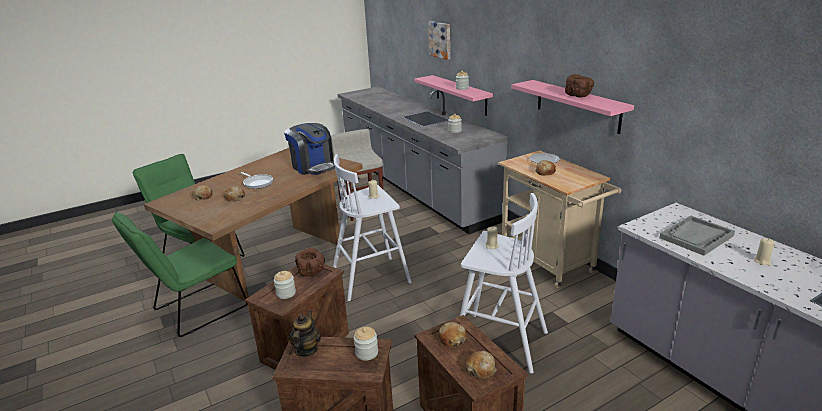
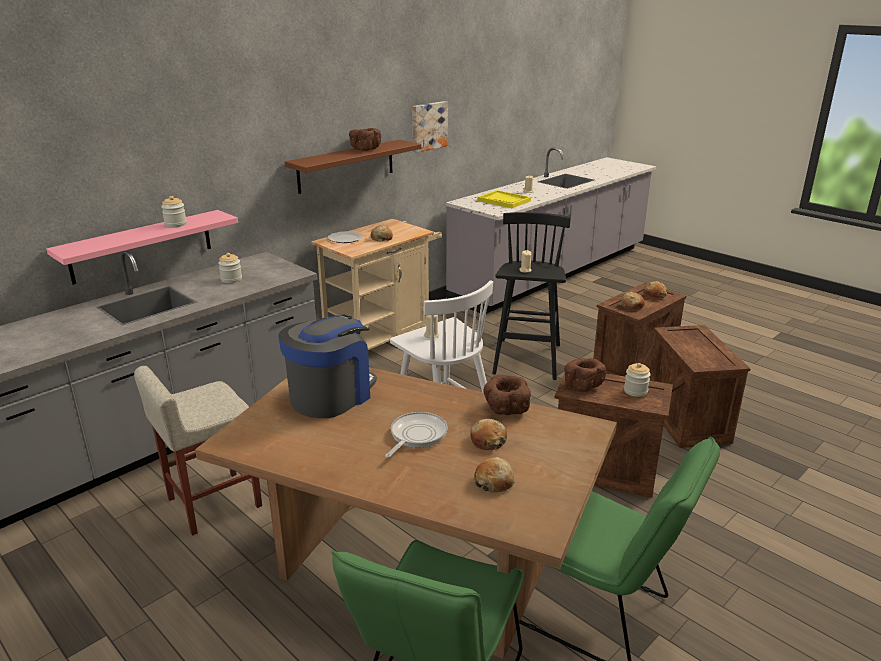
camera: 105 degrees left, 0 degrees up
(256, 205) = (506, 410): none -> brown bowl
(306, 350) = (704, 360): teapot -> none
(367, 353) = (680, 334): jar -> none
(440, 40) = (62, 171): picture -> picture (428, 126)
(498, 341) = (527, 360): white stool -> black stool
(577, 106) = (346, 166): pink shelf -> brown shelf
(696, 237) = (504, 201): grey tray -> yellow tray

